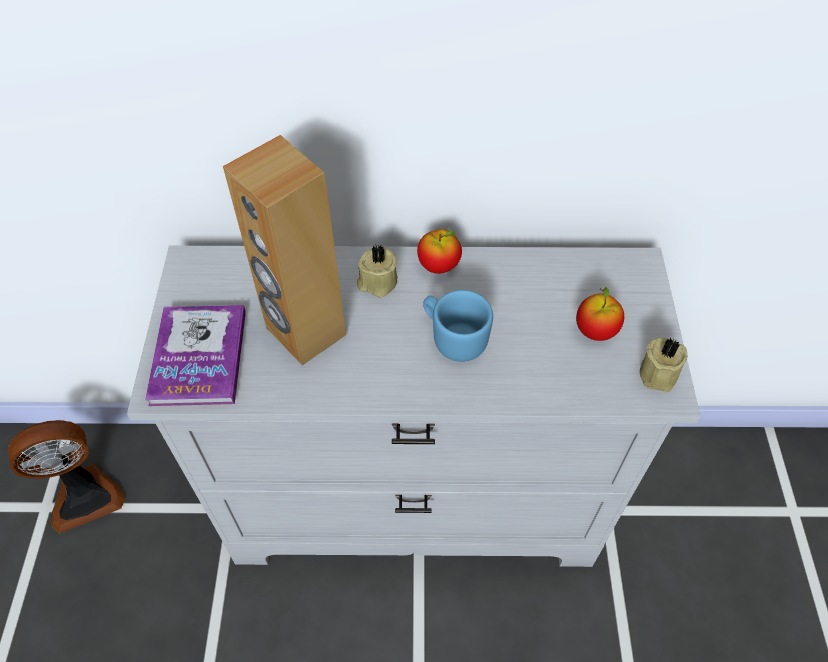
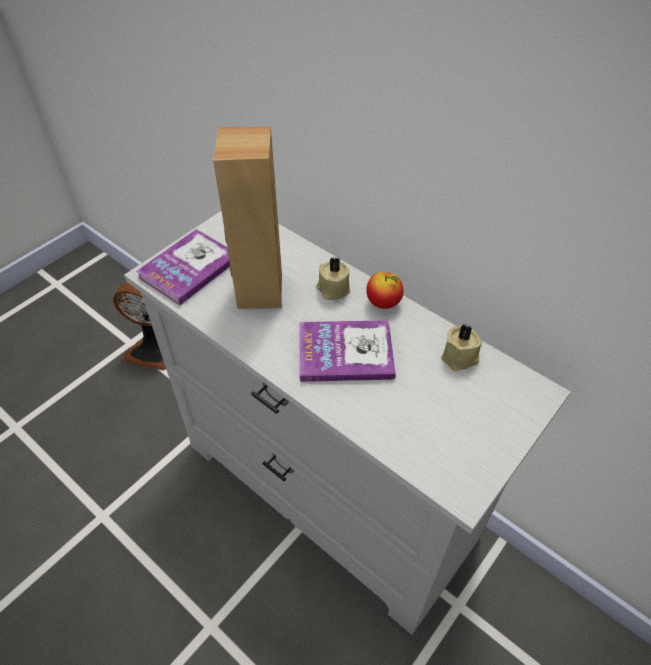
camera: 40 degrees right, 5 degrees down
(453, 338) = (345, 352): blue mug -> book
(595, 331) = (451, 413): apple -> none
(660, 373) = (471, 476): beige candle -> beige candle (460, 358)

